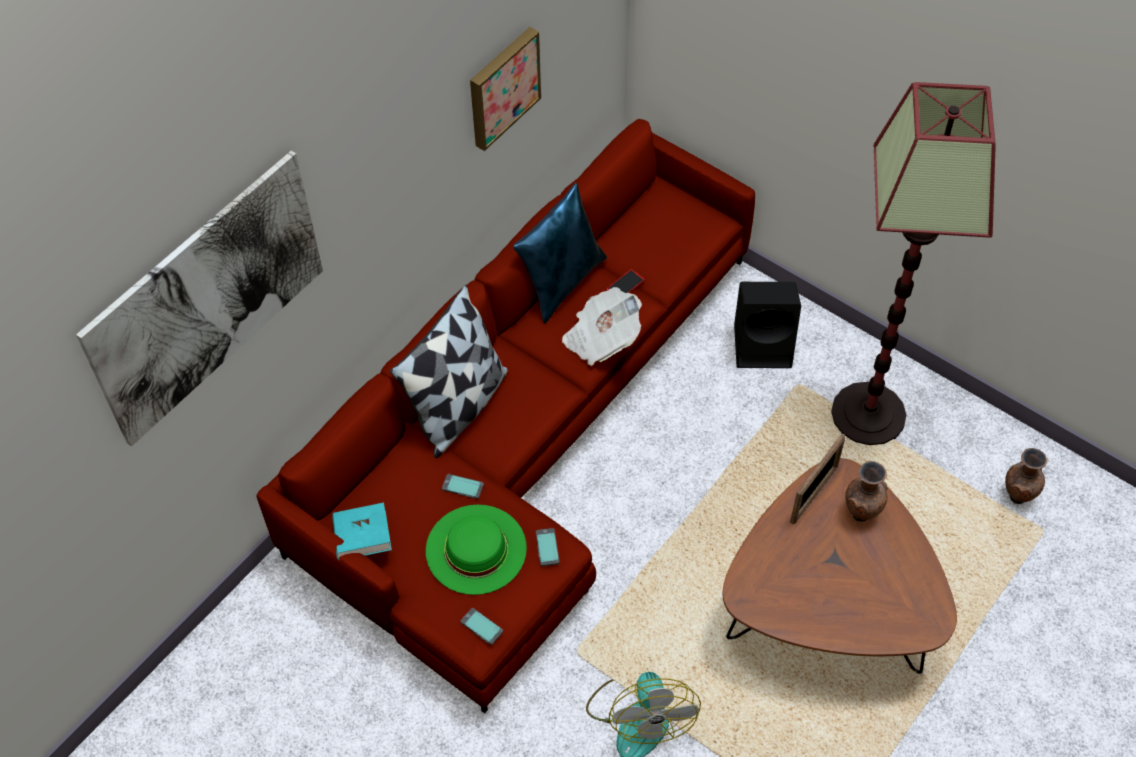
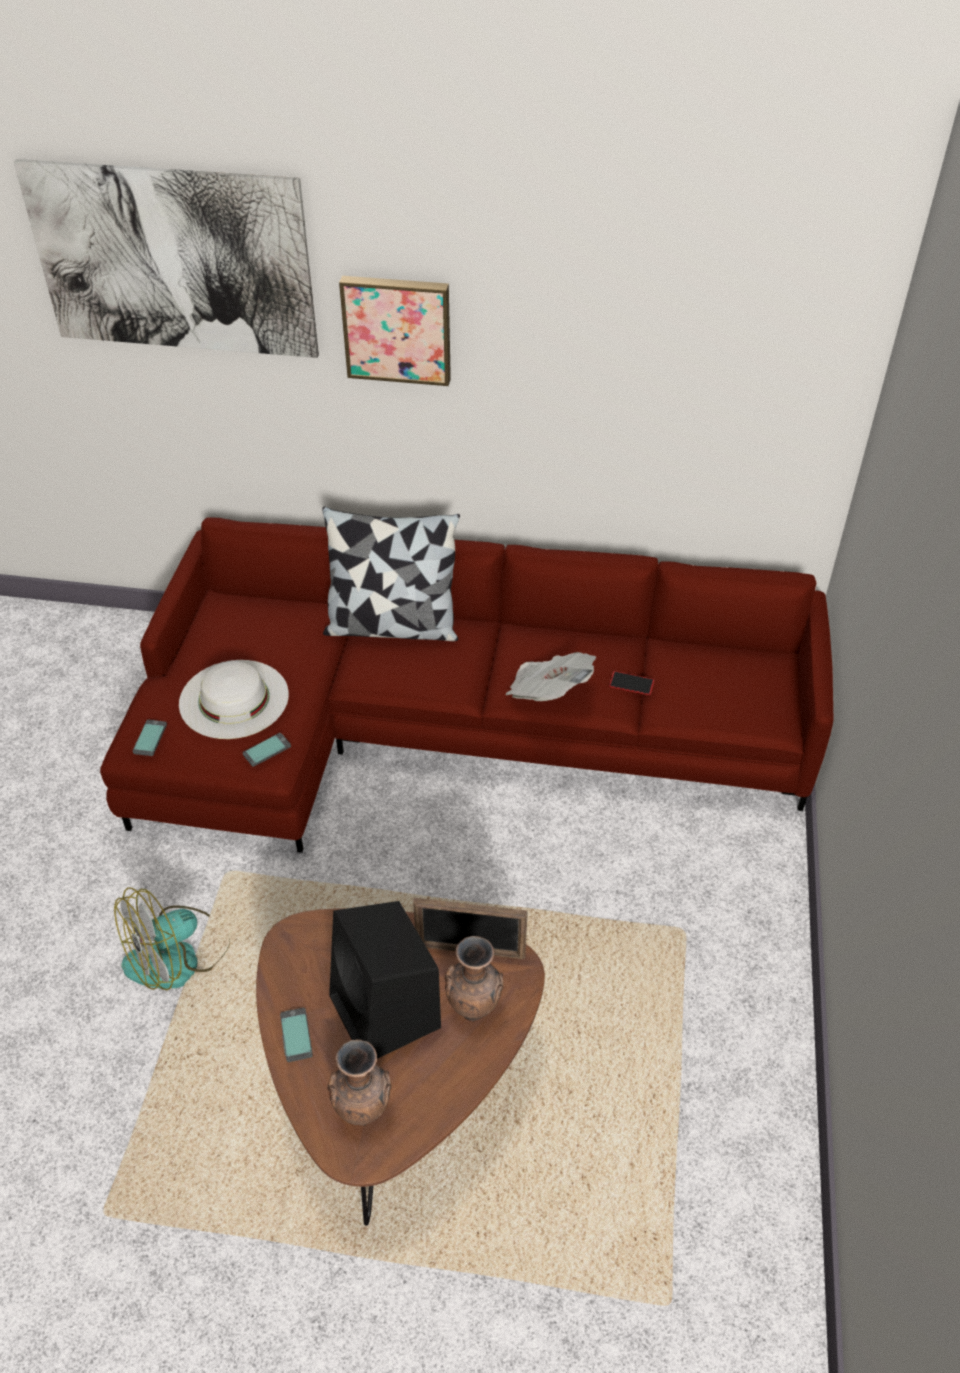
camera: 60 degrees right, 10 degrees down
(363, 540) = (205, 624): turquoise book -> none
(462, 487) = (300, 662): phone -> phone (296, 1035)
(476, 549) = (234, 698): green hat -> white hat
(502, 87) = (622, 362): picture -> picture (397, 328)
(561, 281) = (594, 636): blue pillow -> none
(764, 345) = (710, 877): black speaker -> black speaker (387, 1014)
(868, 414) = (698, 1019): floor lamp -> none
(1017, 495) = (701, 1246): brown vase -> brown vase (364, 1111)

